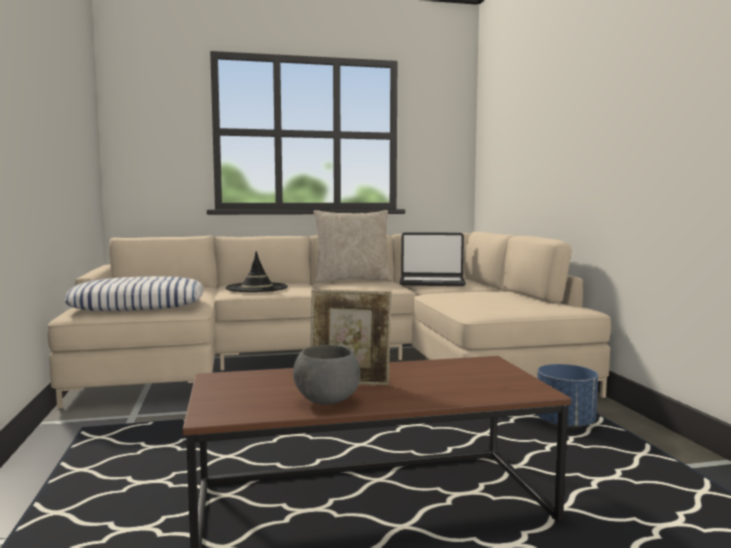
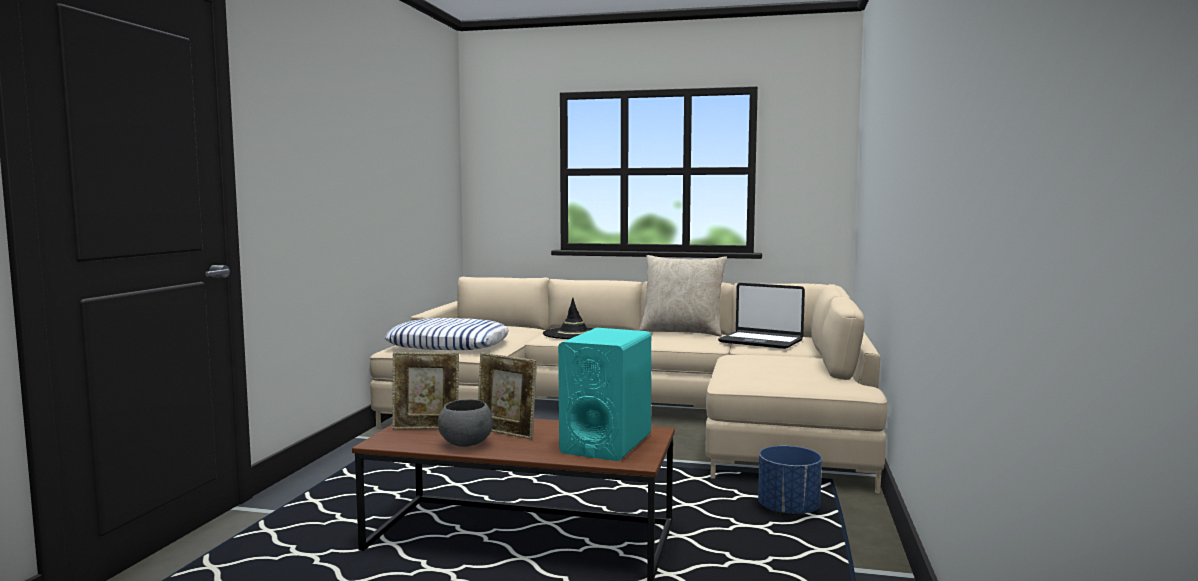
camera: 25 degrees right, 0 degrees up
(246, 390) = (426, 428): none -> picture frame
(471, 378) = (606, 443): none -> turquoise speaker

